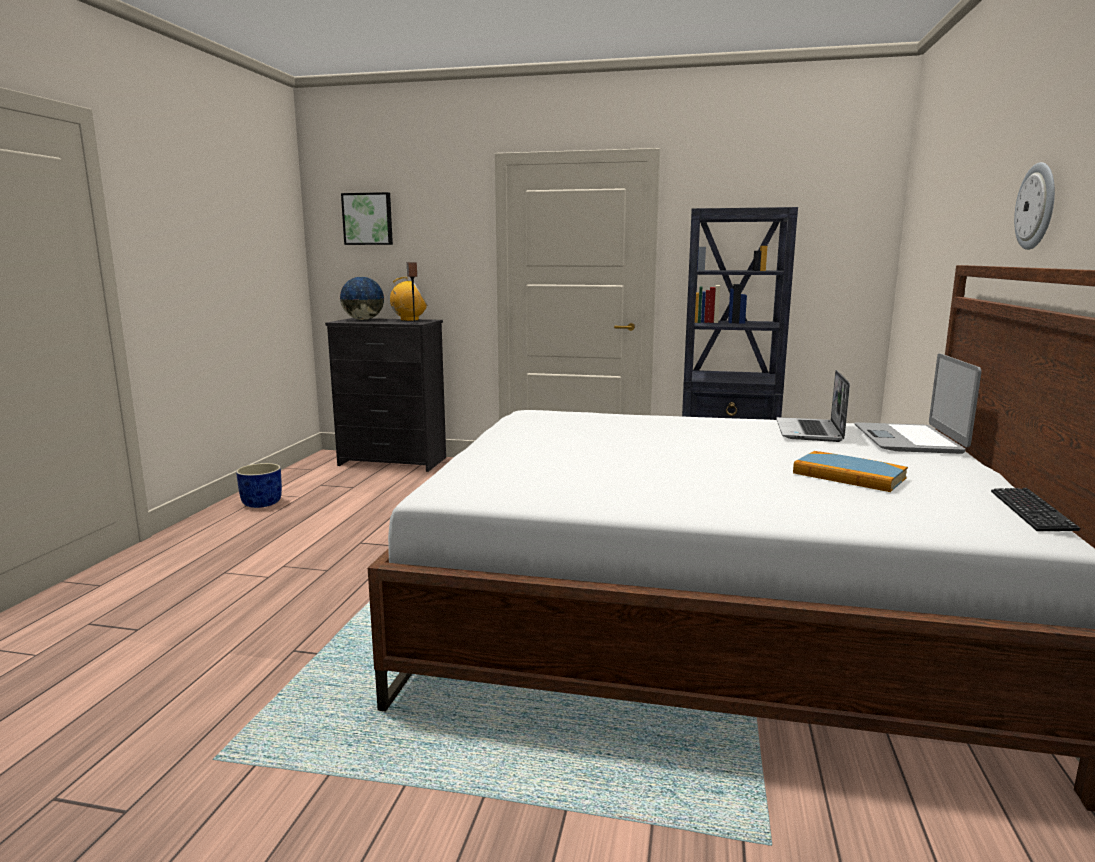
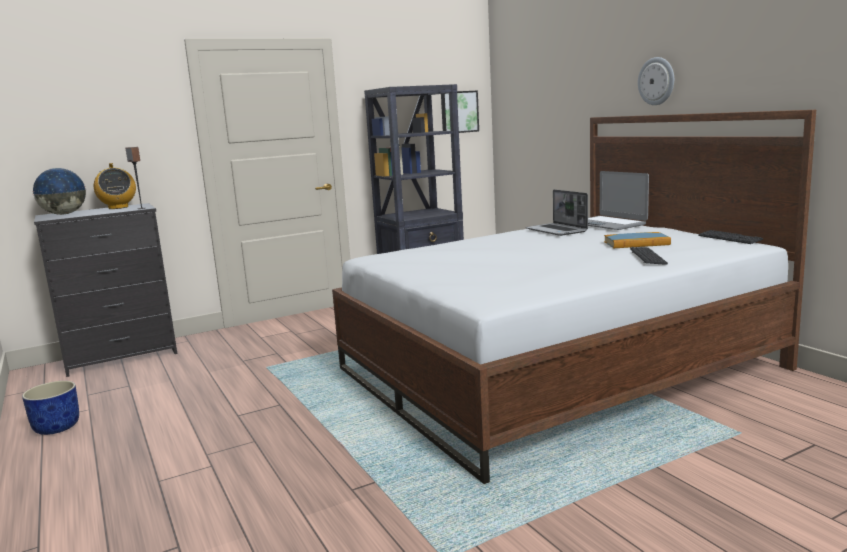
camera: 40 degrees left, 0 degrees up
(368, 219) = (44, 106): picture -> picture (459, 112)
(409, 320) = (118, 207): radio -> radio turned 120 degrees clockwise
(789, 498) = (647, 257): none -> keyboard

